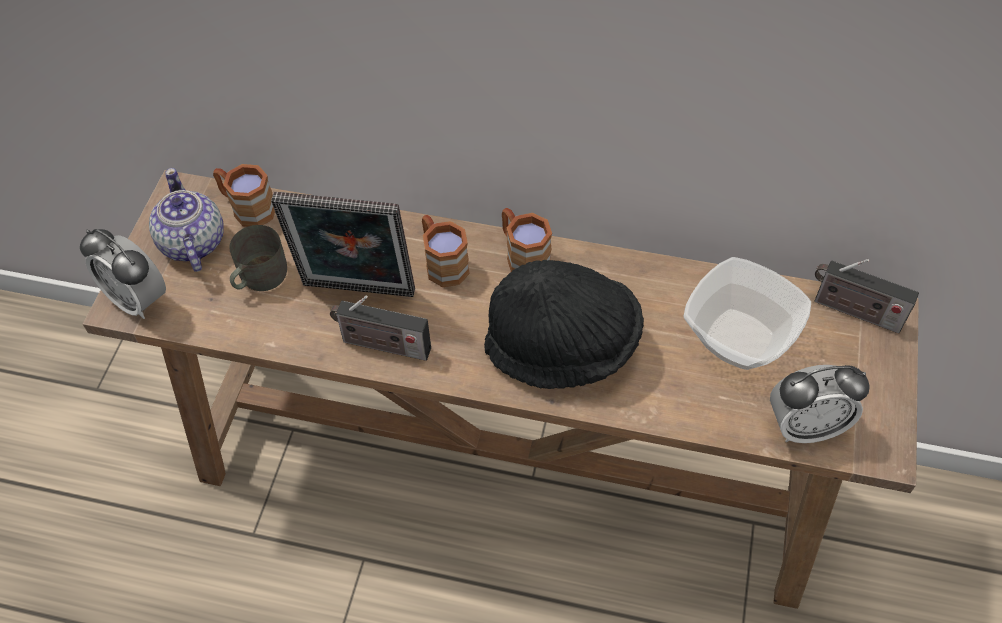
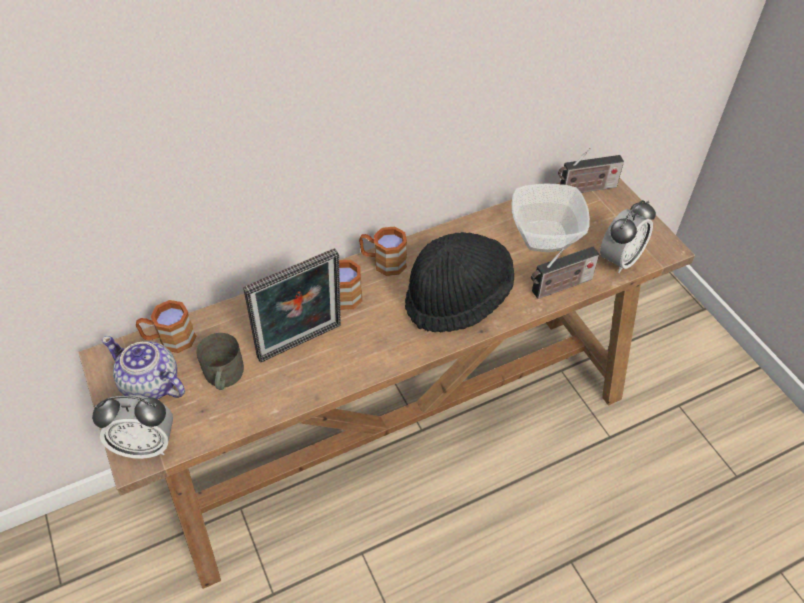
camera: 40 degrees left, 5 degrees down
(382, 345) = (349, 365): radio -> radio (559, 287)

